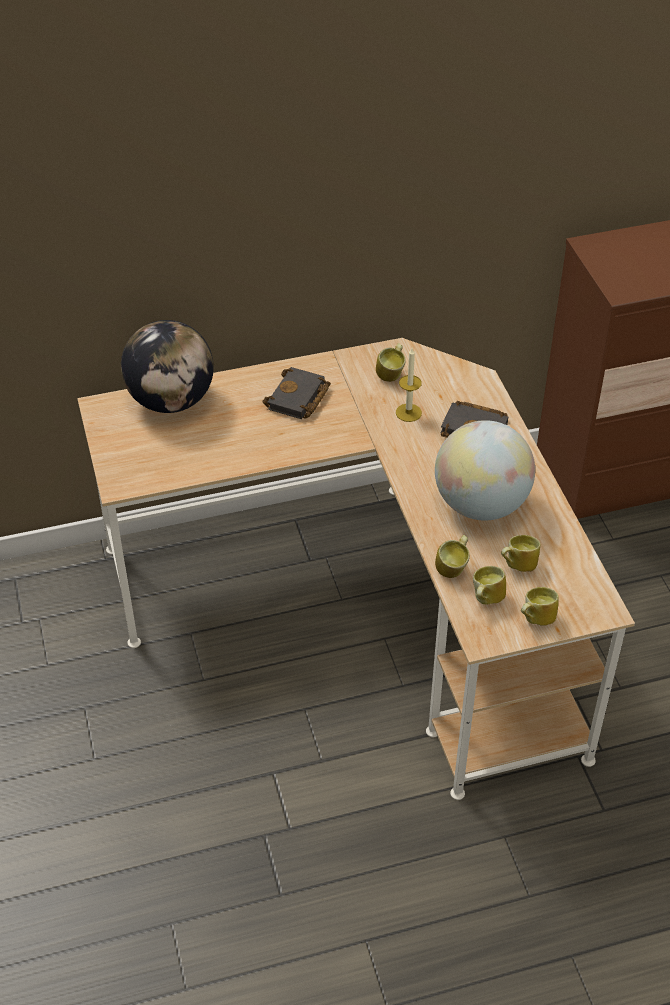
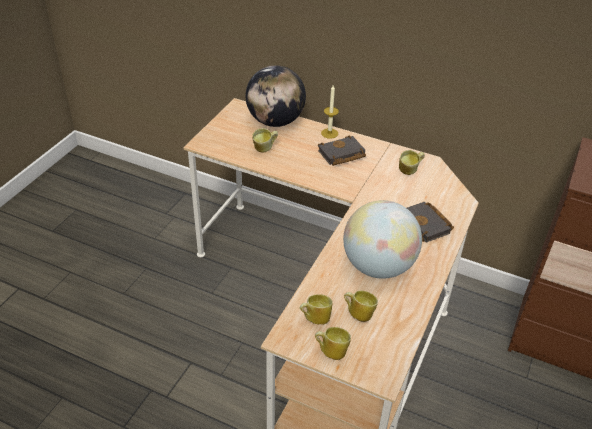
camera: 40 degrees right, 5 degrees down
(408, 412) = (395, 194): candle -> candle (329, 133)
(453, 568) = (317, 289): mug -> mug (265, 149)

